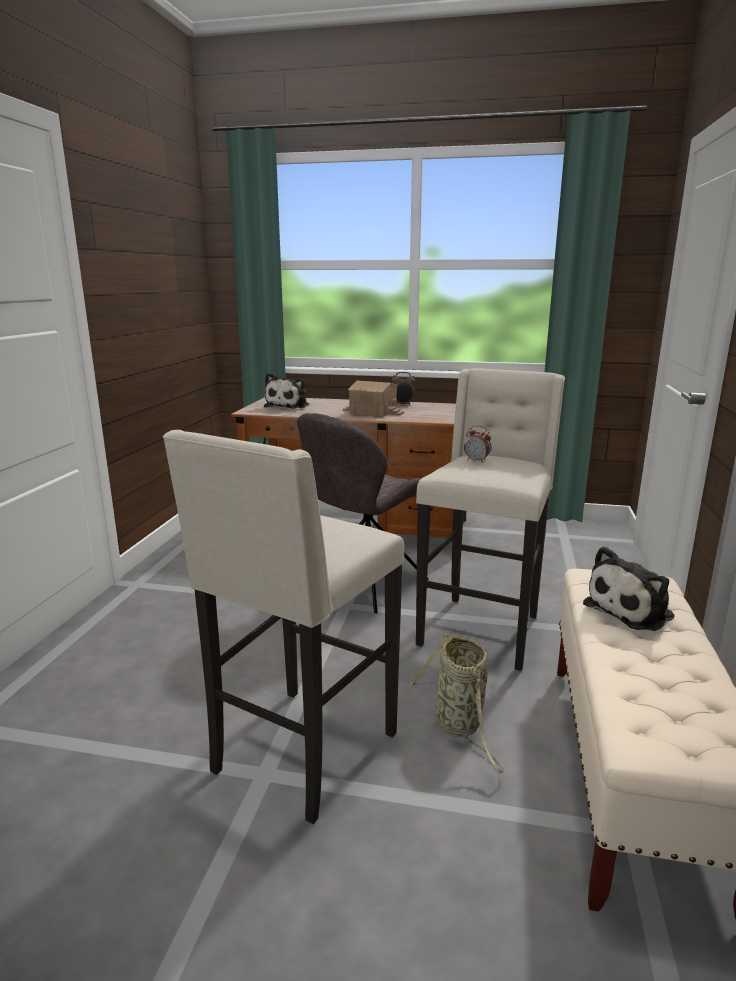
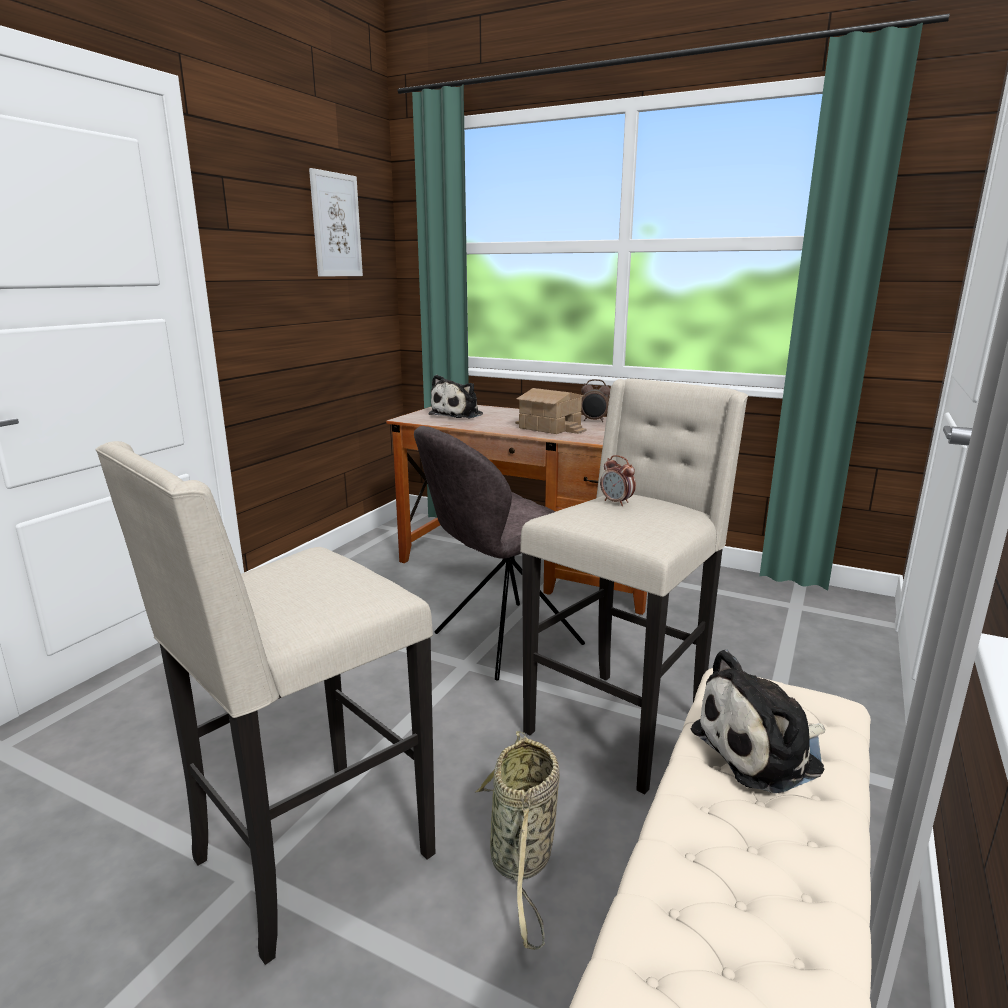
camera: 15 degrees right, 0 degrees up
(169, 245) = (336, 225): none -> picture

